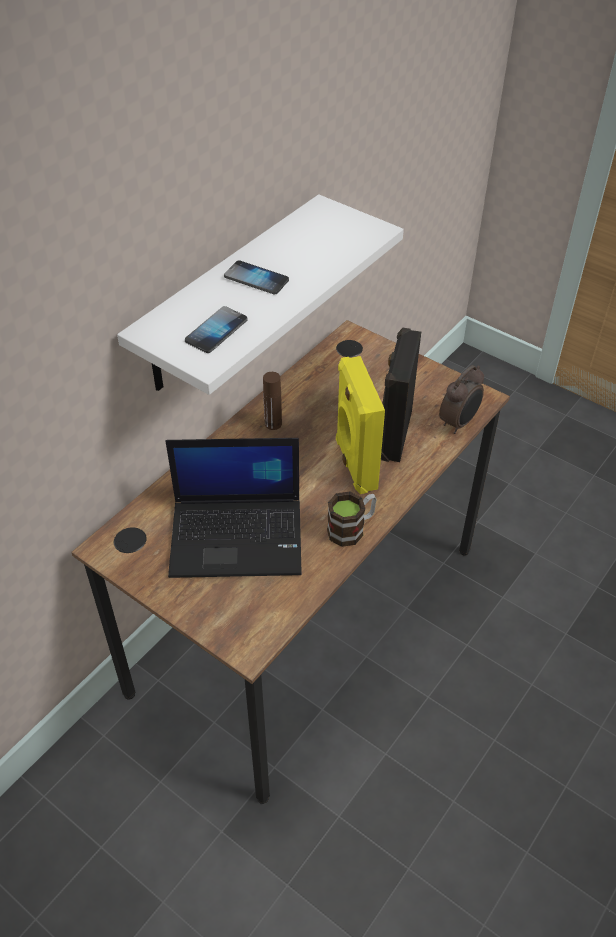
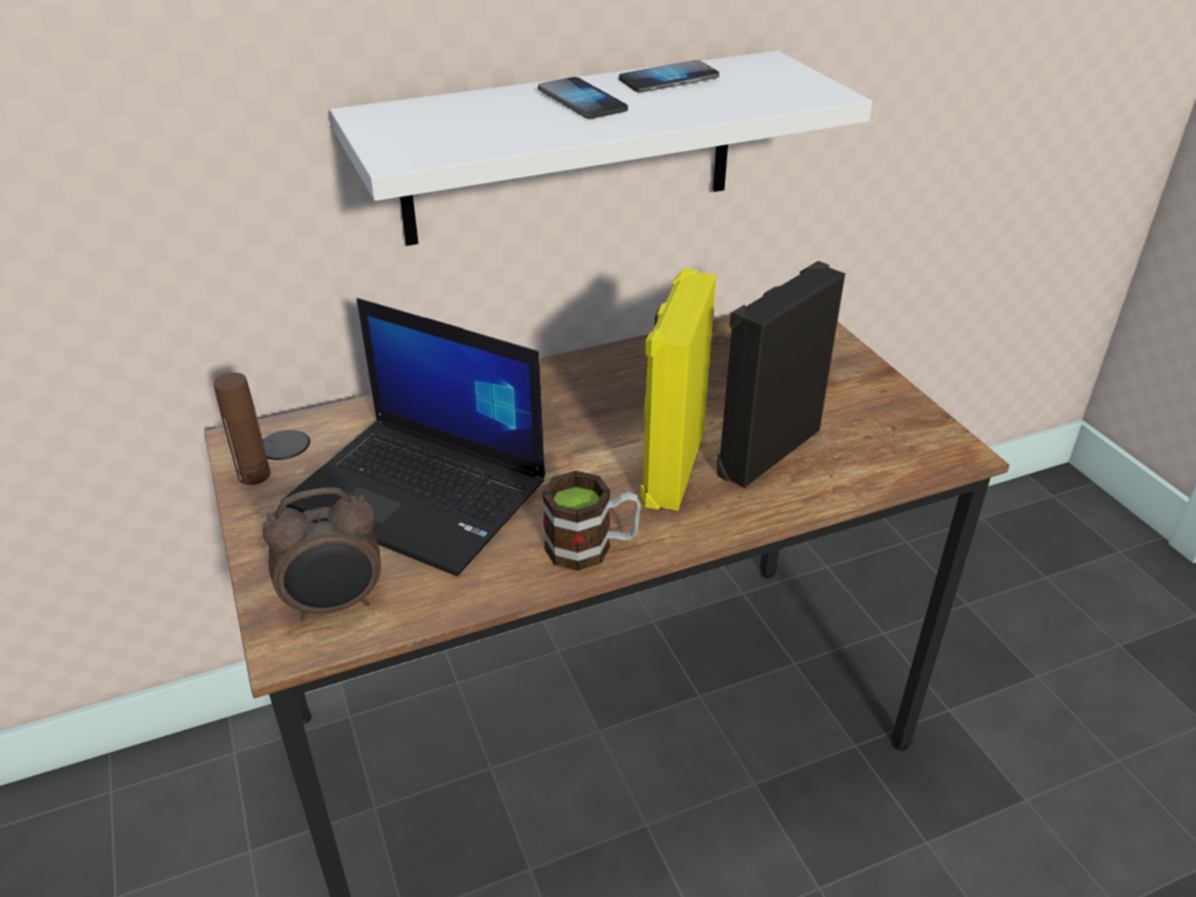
camera: 30 degrees right, 10 degrees down
(216, 331) = (457, 133): phone -> phone (668, 80)
(273, 424) = (597, 380): brown bottle -> brown bottle (254, 475)
(459, 423) = (888, 471): alarm clock -> alarm clock (335, 605)

